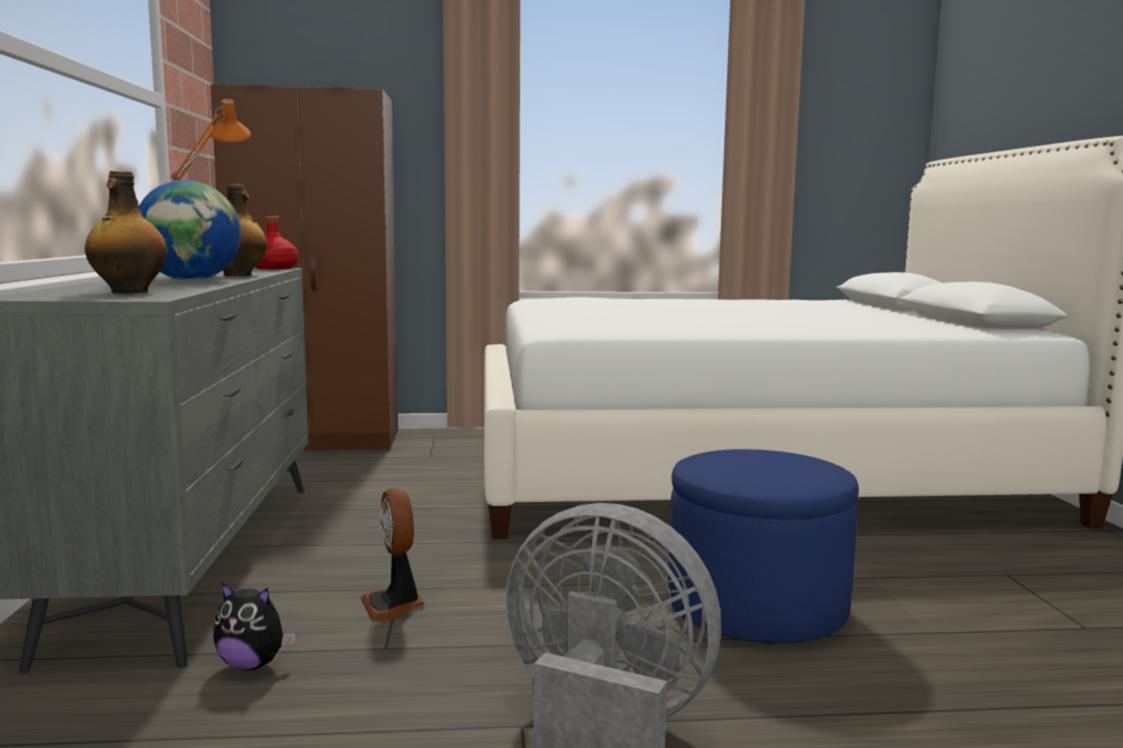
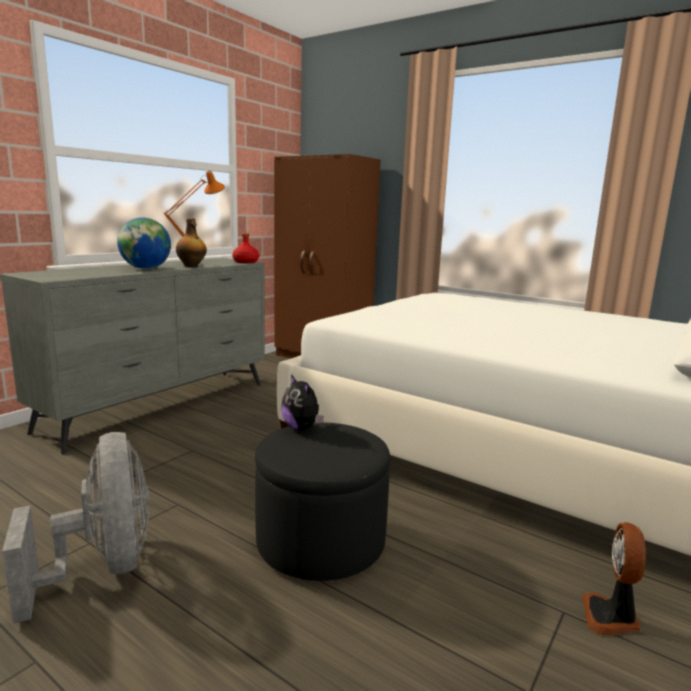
camera: 40 degrees right, 5 degrees up
(128, 292) = (70, 274): bottle -> none
(252, 665) = (79, 463): plush toy -> plush toy (302, 428)
(394, 605) = (174, 458): fan -> fan (611, 617)
(756, 608) = (320, 541): blue ottoman -> black ottoman

